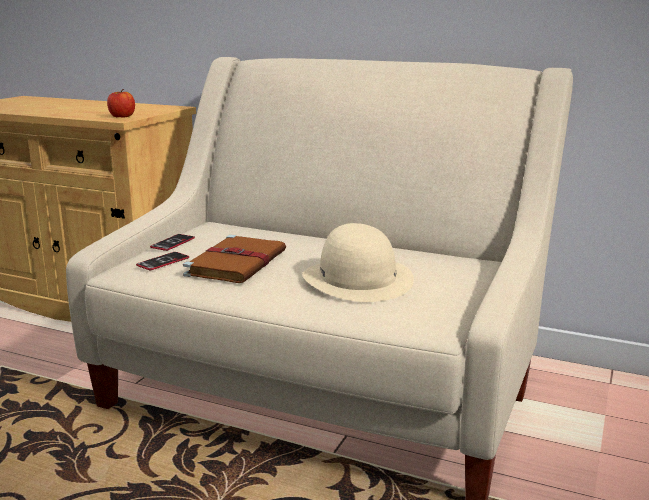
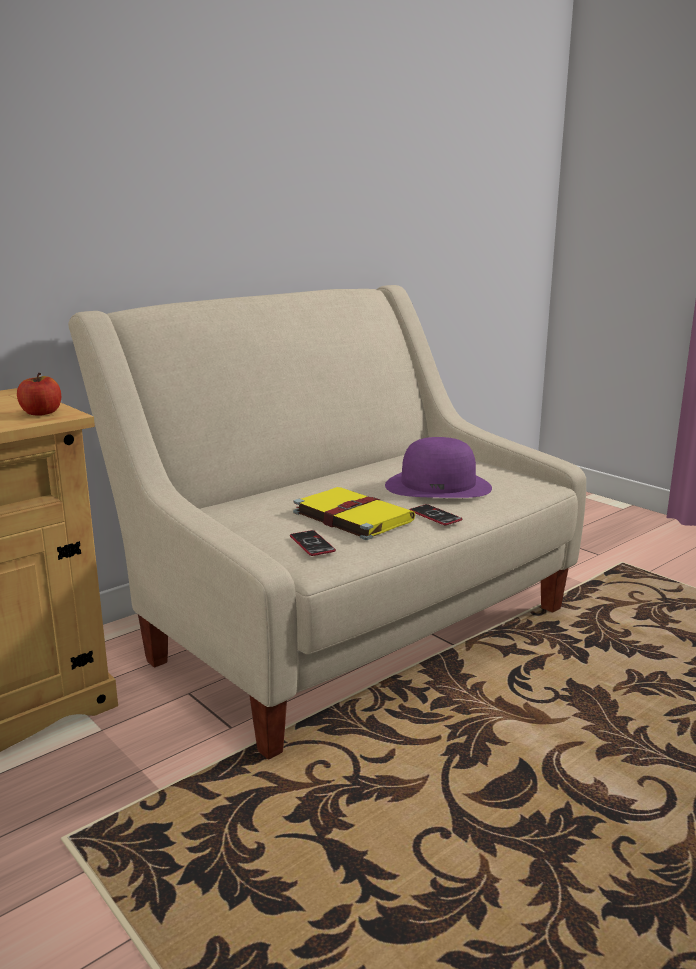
camera: 65 degrees left, 0 degrees up
(173, 243) = (247, 535): phone -> phone (435, 516)
(237, 262) = (351, 516): brown book -> yellow book
(358, 279) = (438, 486): beige hat -> purple hat

